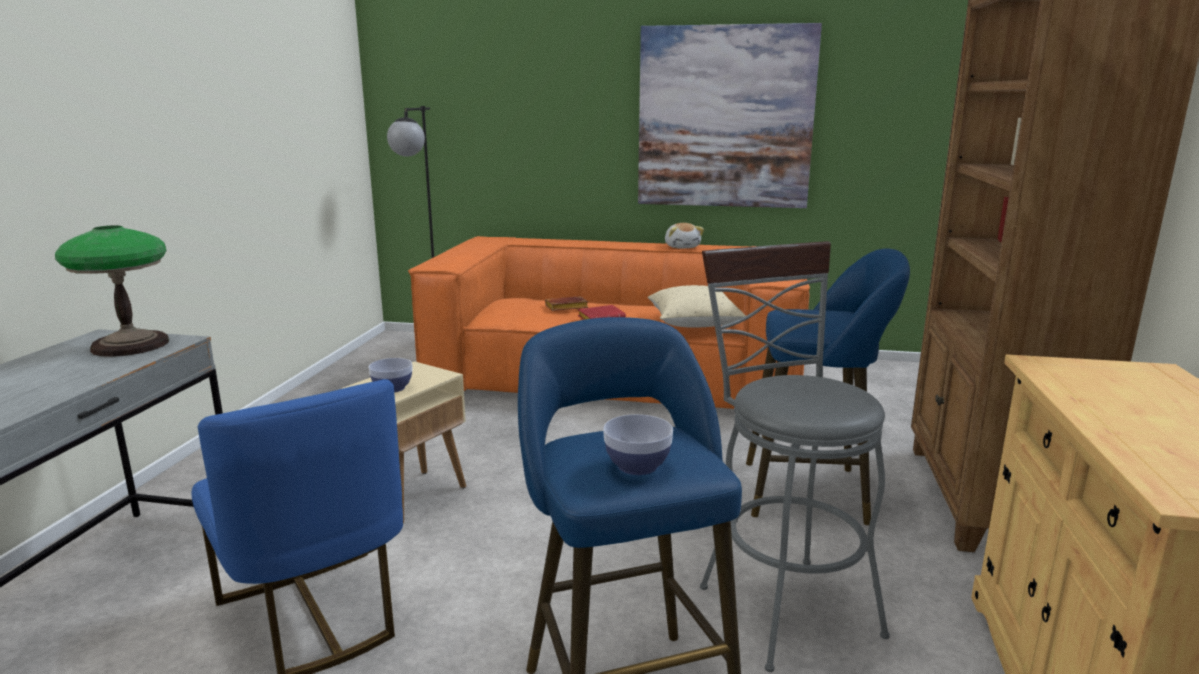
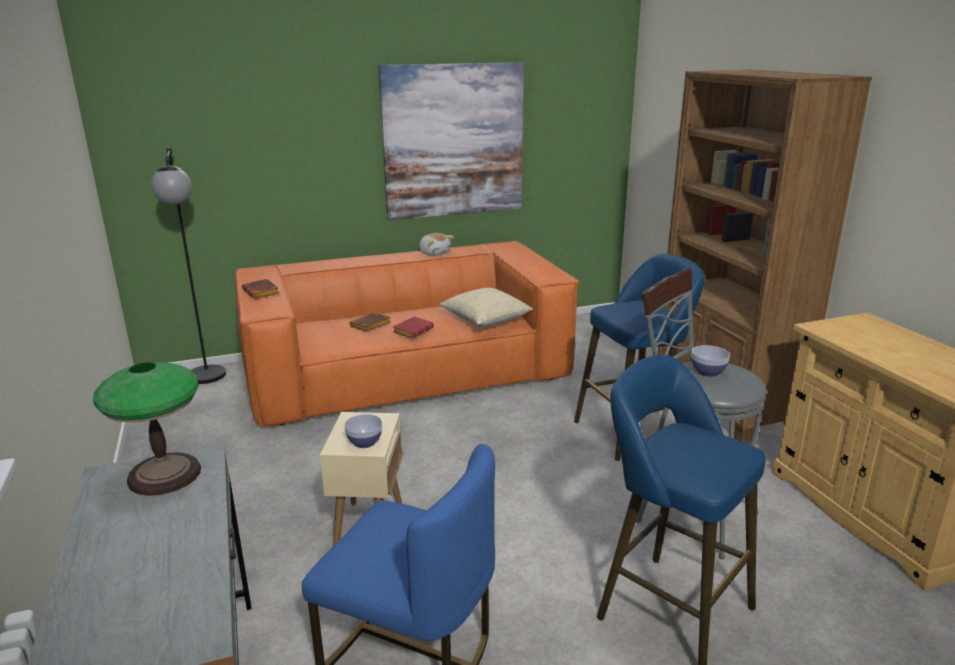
camera: 30 degrees left, 5 degrees up
(463, 253) = (262, 293): none -> brown book
(637, 465) = (713, 458): bowl -> bowl (708, 372)

